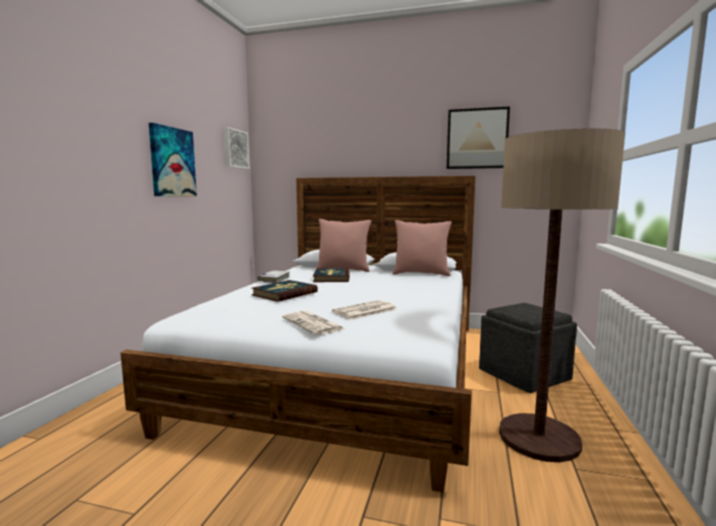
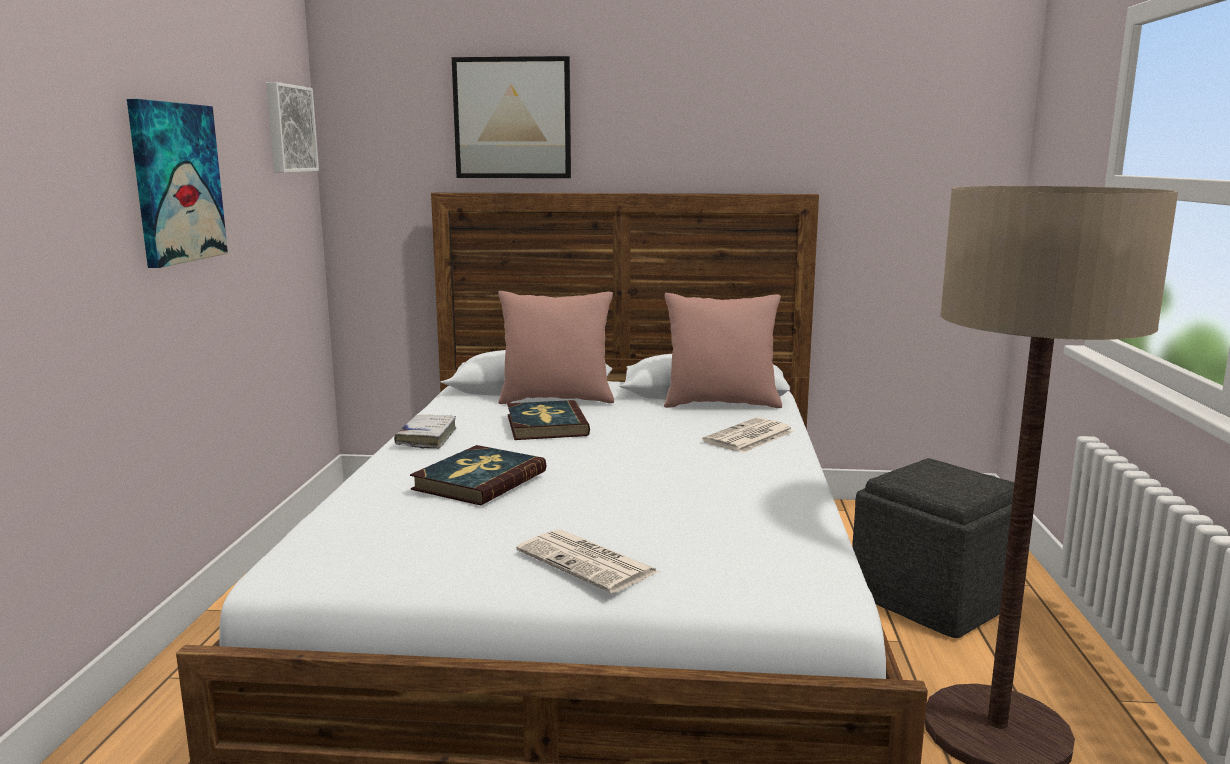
camera: 10 degrees left, 5 degrees up
(364, 311) = (668, 518): newspaper -> newspaper (749, 437)
(477, 138) = (821, 116): picture -> picture (512, 118)

